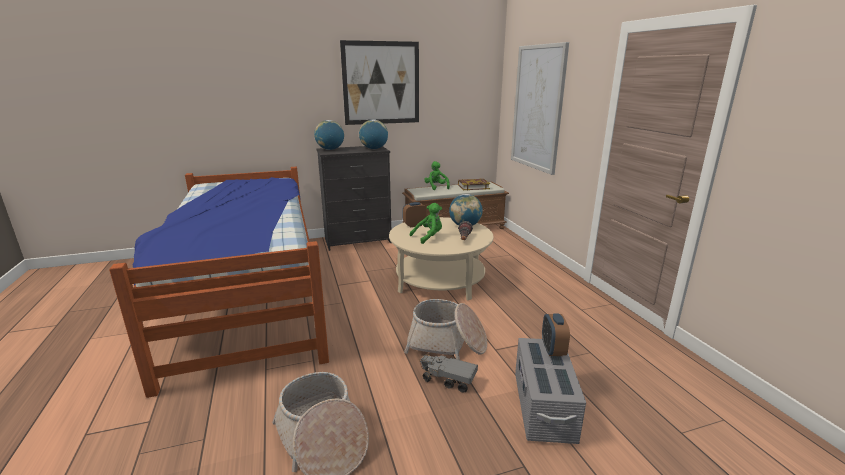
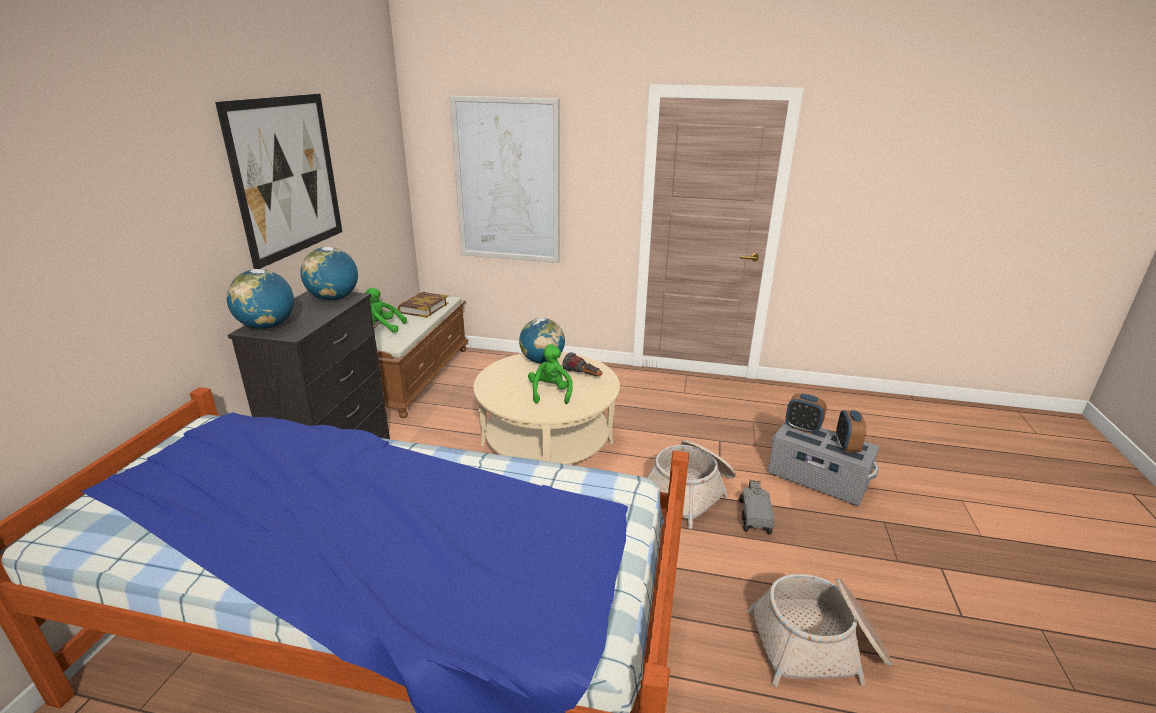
camera: 60 degrees left, 5 degrees up
(414, 225) = (497, 389): alarm clock -> alarm clock (846, 446)
(448, 380) = (754, 517): toy truck -> toy truck turned 135 degrees clockwise

